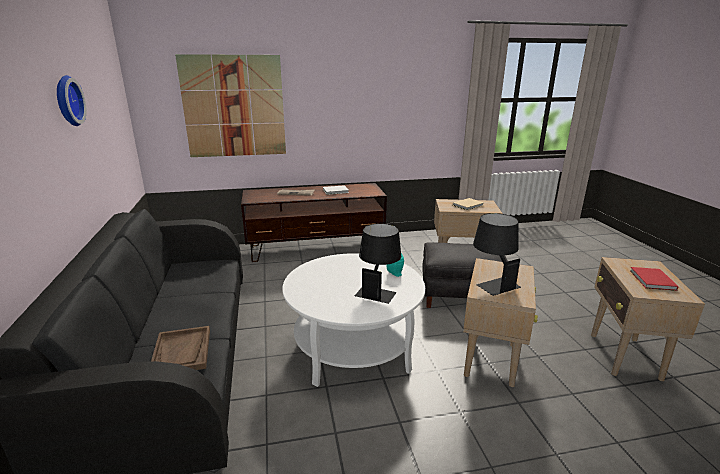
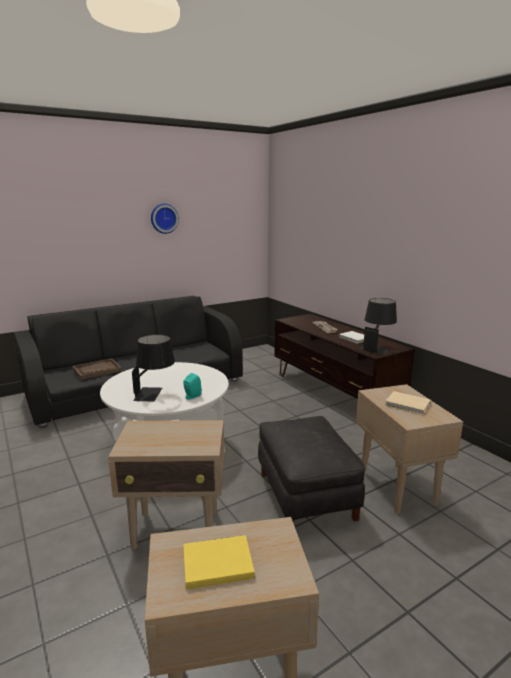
camera: 70 degrees right, 5 degrees down
(234, 107) = (316, 237): picture -> none
(492, 282) = (162, 431): black table lamp -> black table lamp (377, 348)
(652, 281) = (215, 563): red book -> yellow book

